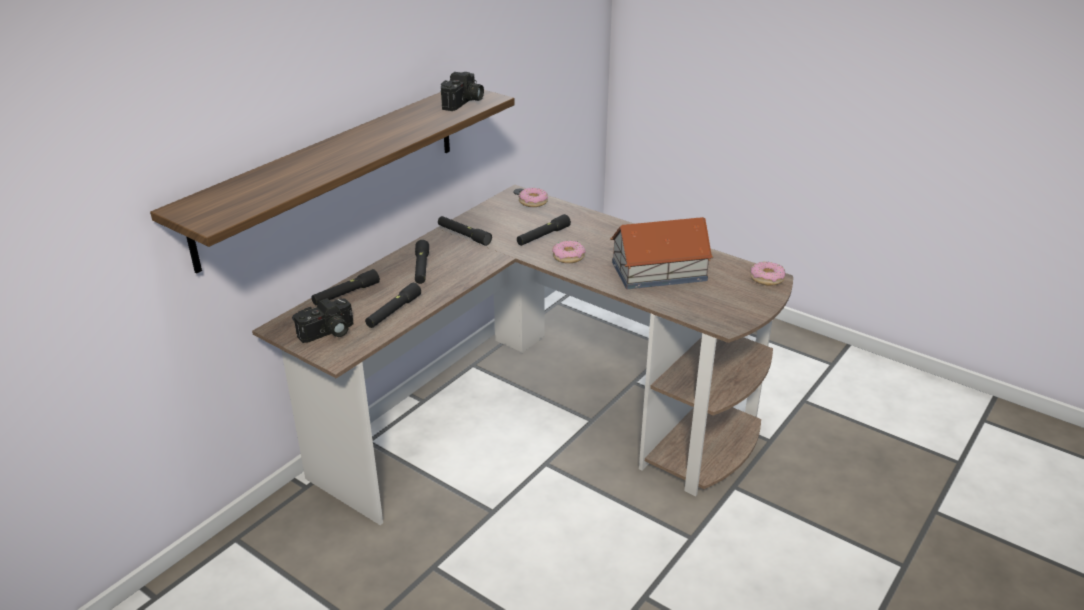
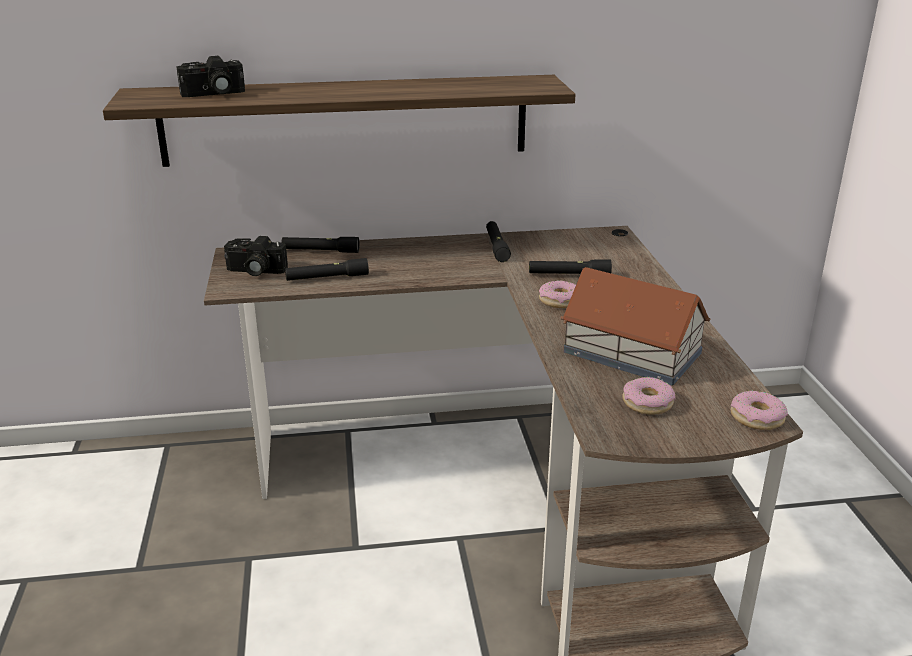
camera: 45 degrees right, 5 degrees down
(421, 268) = (412, 256): black flashlight -> none
(464, 102) = (515, 86): camera -> camera (213, 94)
(533, 202) = (614, 244): donut -> donut (647, 403)

